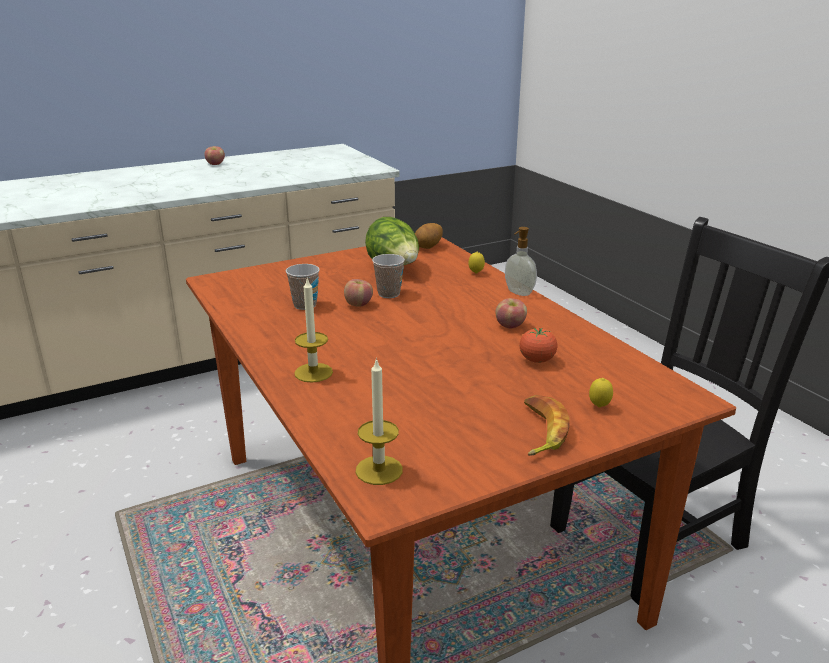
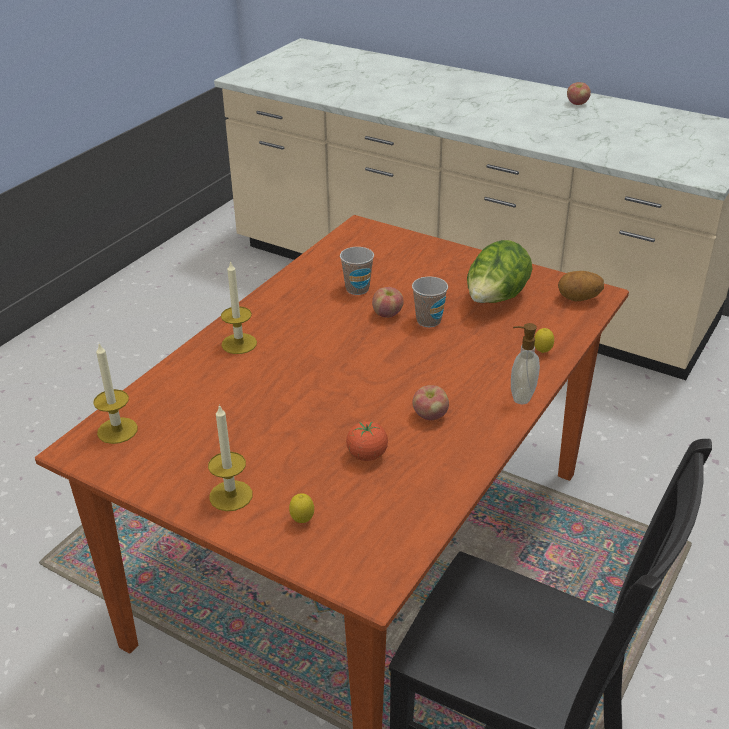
camera: 60 degrees right, 10 degrees up
(540, 431) = (231, 495): banana -> candle

